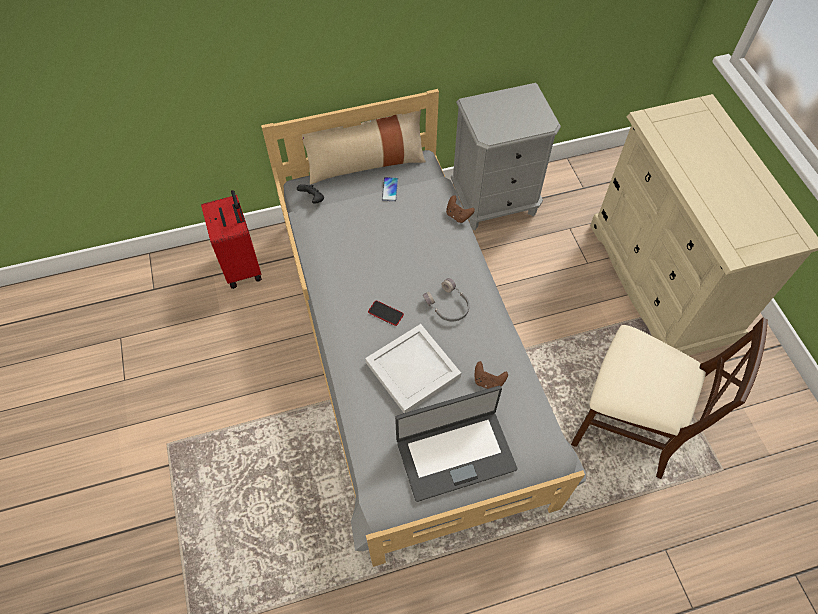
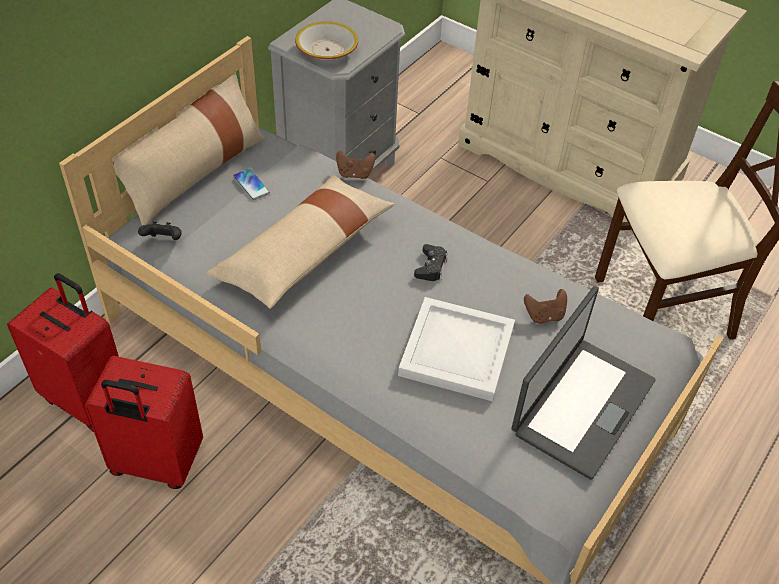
camera: 40 degrees left, 10 degrees down
(246, 326) = (156, 464): none -> red suitcase
(381, 252) = (304, 253): none -> beige pillow
(385, 313) = (371, 312): phone -> none
(447, 306) = (431, 267): grey headphones -> black game controller
(490, 121) = (327, 50): none -> bowl

